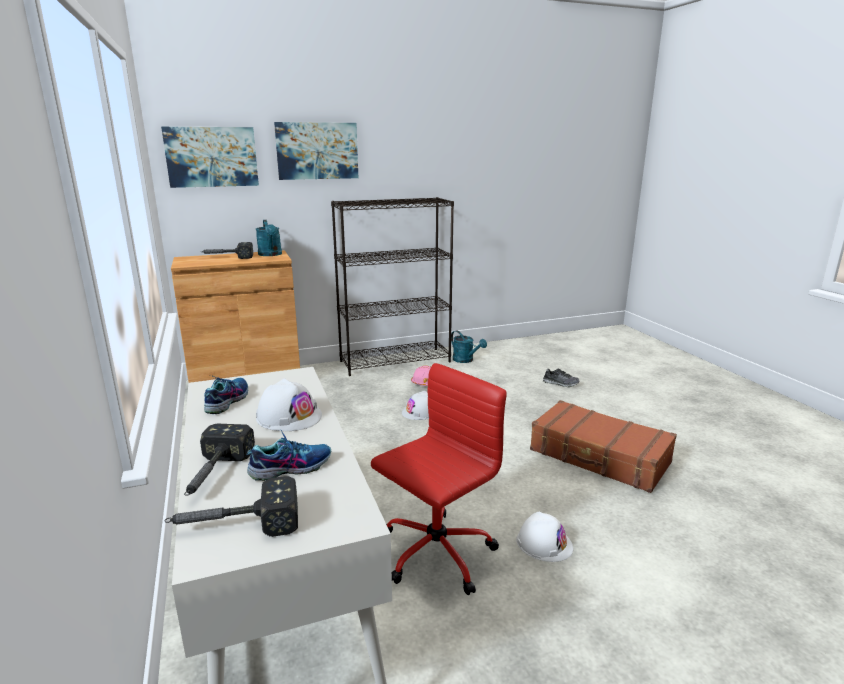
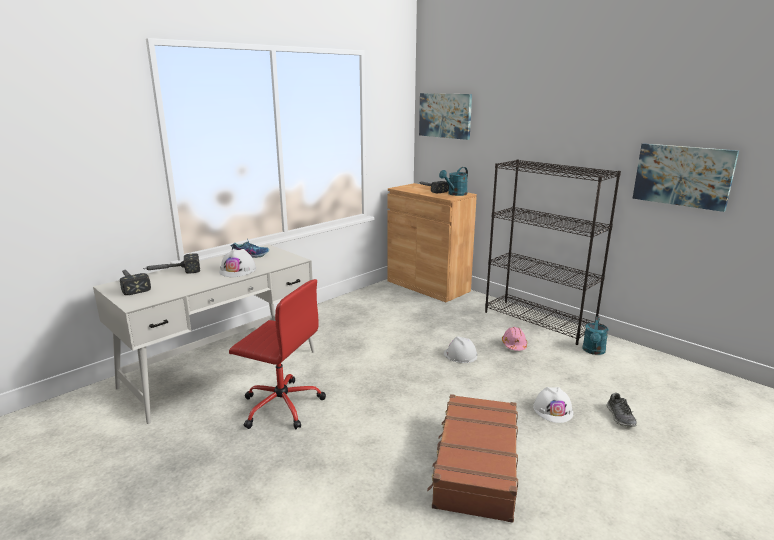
camera: 65 degrees right, 0 degrees up
(291, 467) = (182, 282): shoe -> none
(317, 151) = (514, 114): picture -> picture (682, 175)
(544, 543) = (315, 451): white hard hat -> white hard hat (553, 410)

